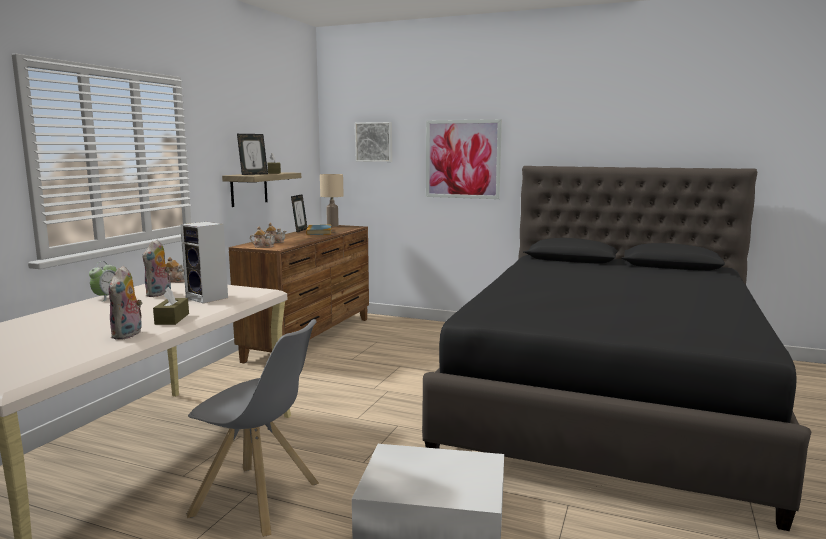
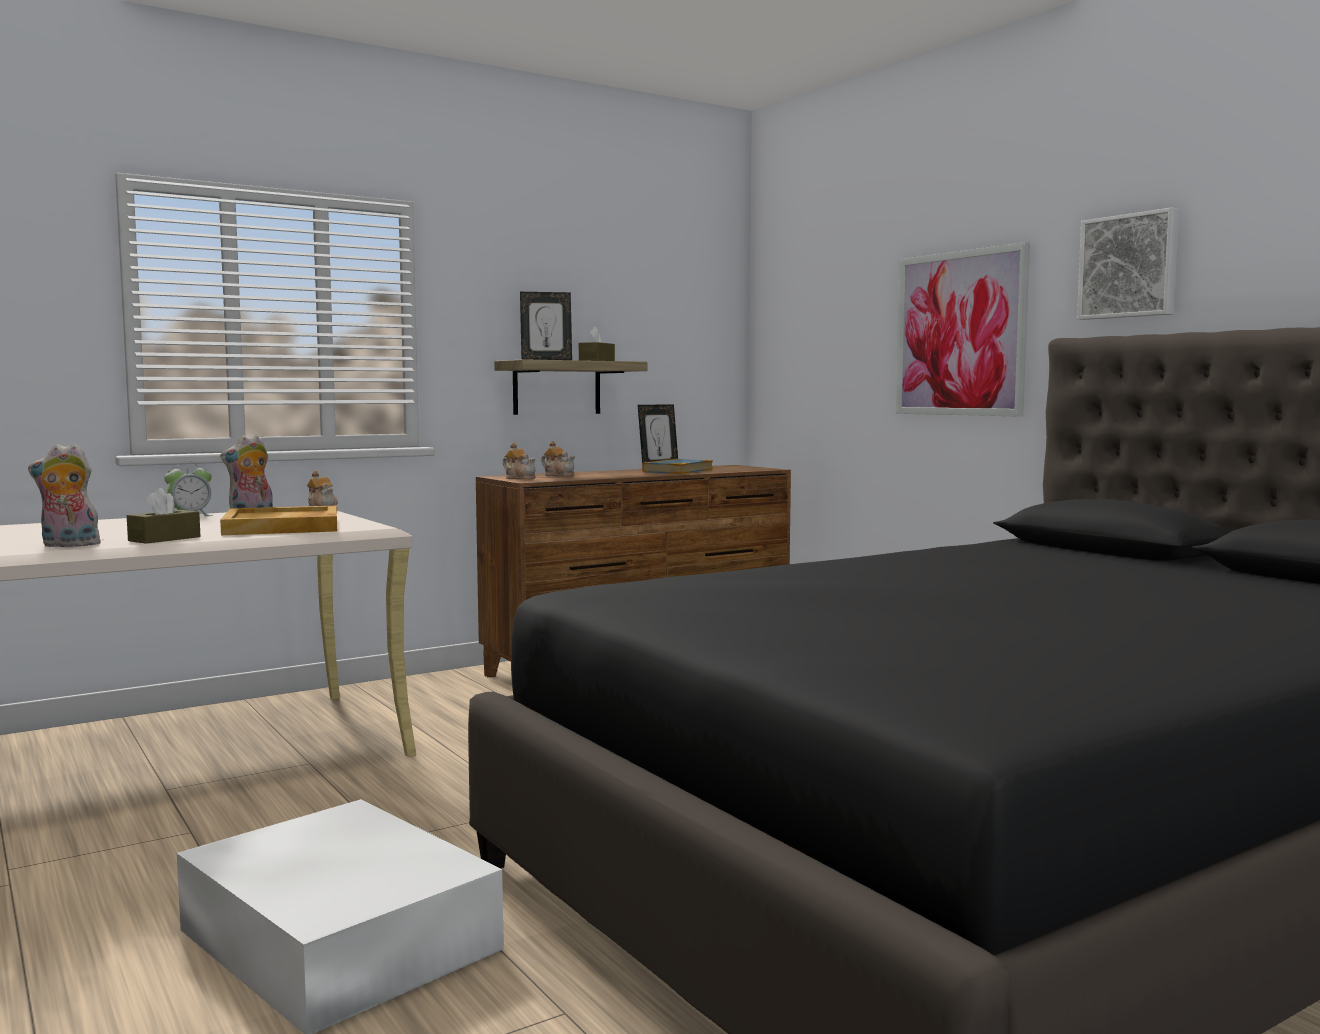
camera: 35 degrees right, 5 degrees down
(128, 335) = (68, 545): plush toy -> plush toy turned 45 degrees clockwise
(208, 298) = (283, 527): speaker -> beige tray
(259, 500) = (182, 843): grey chair -> none
(332, 225) = (735, 466): beige table lamp -> none
(374, 142) = (823, 310): picture -> picture (1129, 266)

